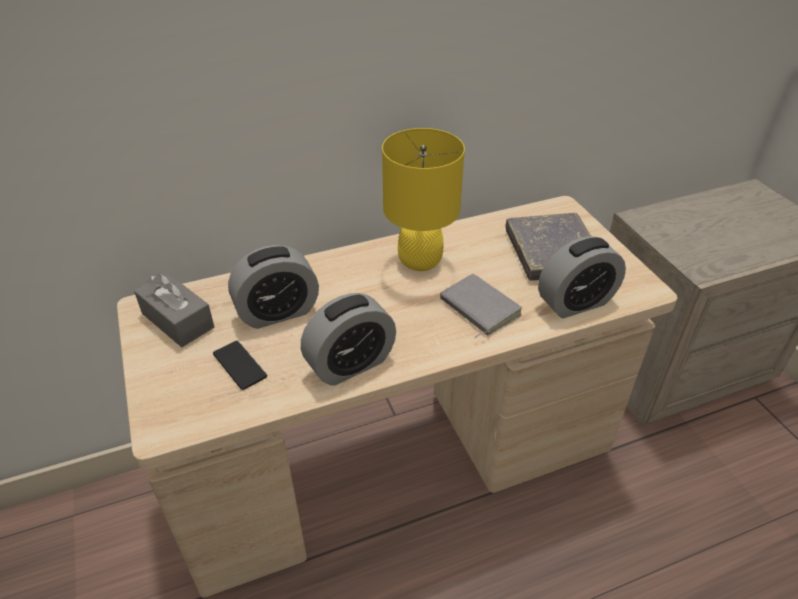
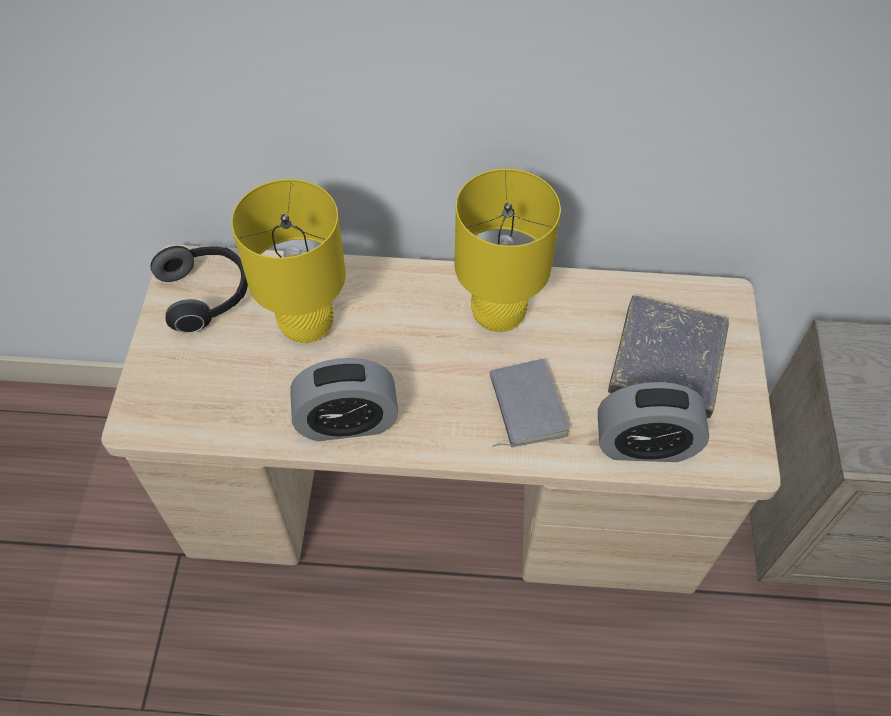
camera: 25 degrees right, 15 degrees up
(178, 320) = (207, 296): grey tissue box -> headphones
(239, 365) = (239, 377): phone -> none
(278, 312) = (309, 325): alarm clock -> yellow table lamp

